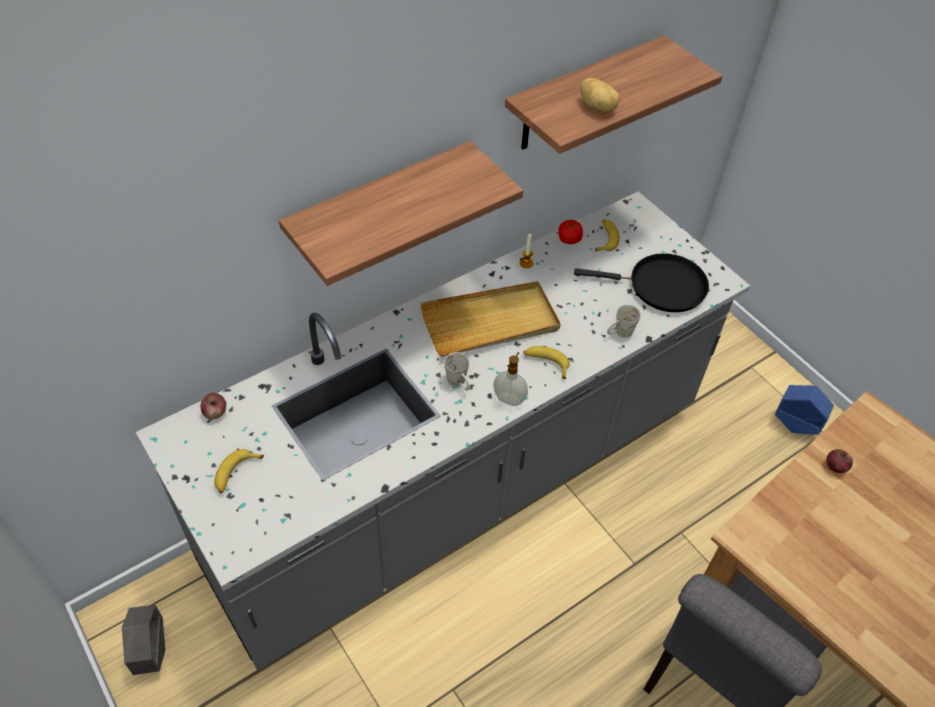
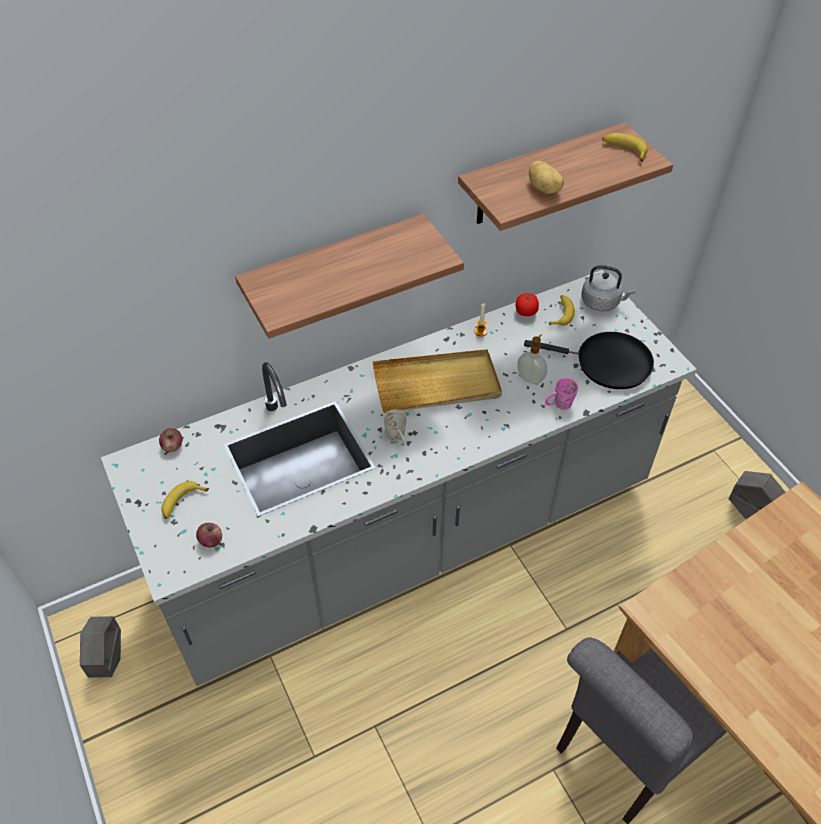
camera: 10 degrees right, 0 degrees up
(509, 399) = (442, 457): soap dispenser -> soap dispenser (530, 378)
(546, 363) = (483, 427): banana -> banana (624, 150)
(619, 334) = (558, 405): white mug -> pink mug
(644, 224) = (602, 302): none -> grey kettle
(795, 425) = (749, 511): blue planter -> grey planter
(835, 466) = (755, 552): apple -> apple (211, 540)

